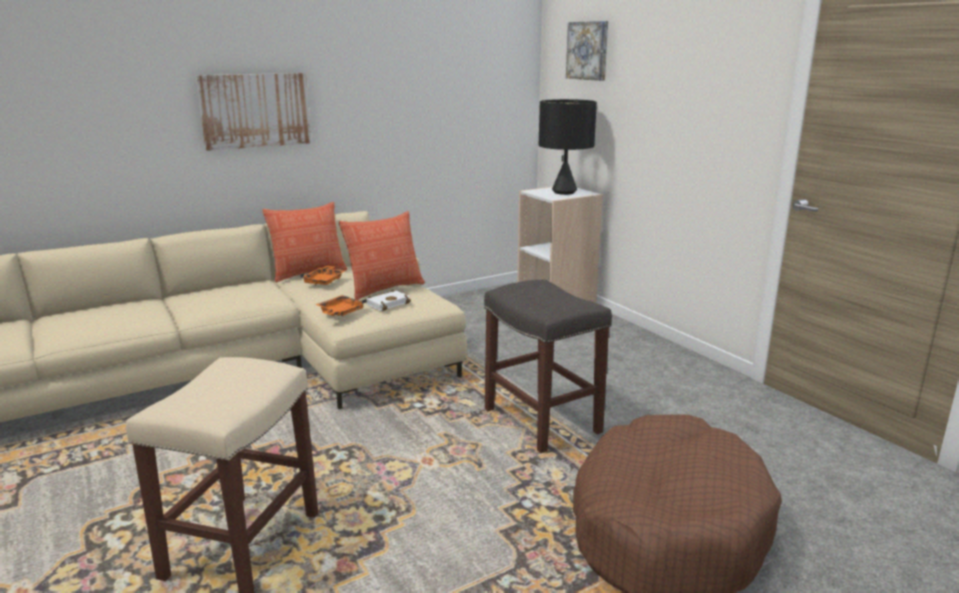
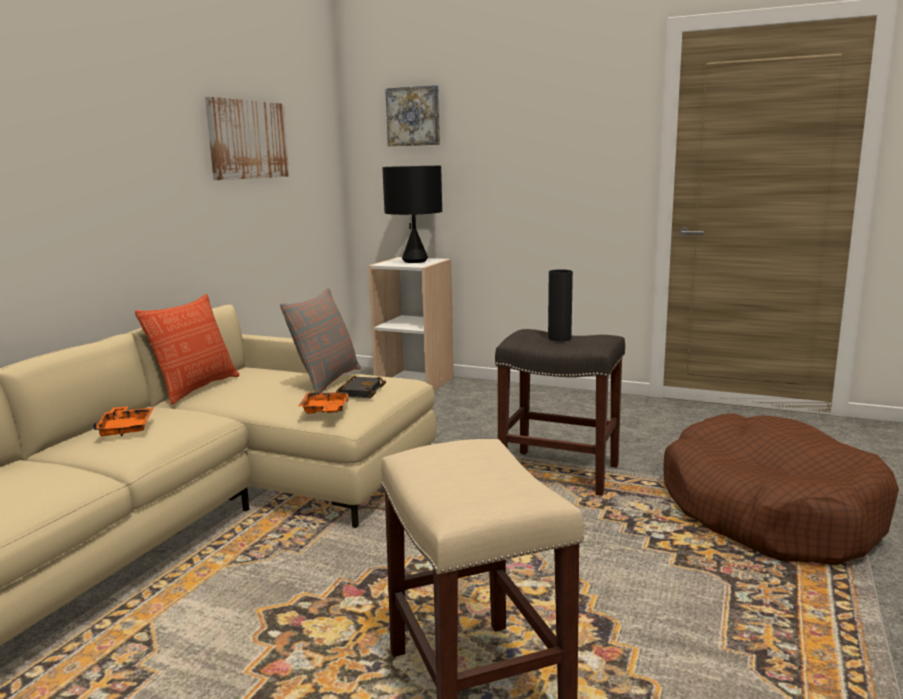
camera: 35 degrees left, 5 degrees down
(255, 110) = (95, 181): picture -> picture (248, 140)
(324, 281) = (242, 389): orange tray -> orange tray (126, 428)
(385, 289) = (327, 381): orange pillow -> grey pillow
(388, 303) = (360, 391): white book -> black book
(544, 296) = (559, 338): none -> black vase

